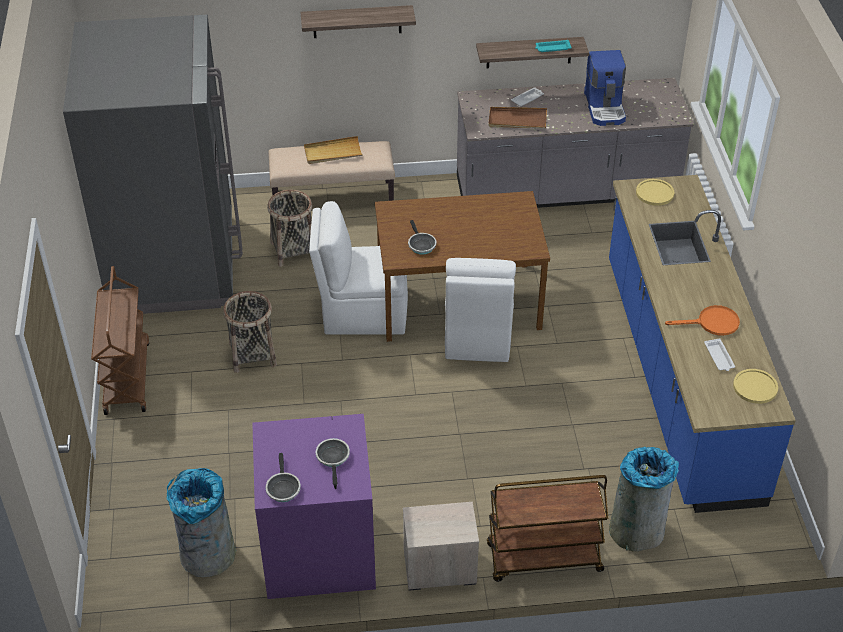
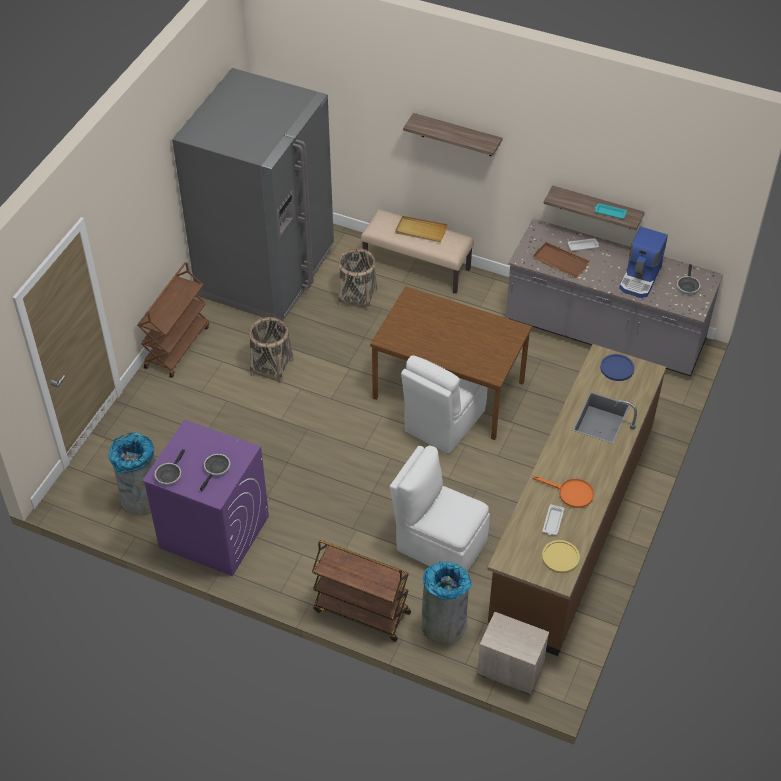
camera: 30 degrees right, 5 degrees up
(362, 313) = (371, 368): white chair -> white chair (439, 544)
(421, 245) = (412, 335): frying pan -> frying pan (687, 286)
(438, 567) = (284, 582): nightstand -> nightstand (509, 668)
(654, 193) = (617, 368): yellow plate -> blue plate
(679, 377) = (571, 525): blue counter -> brown counter

